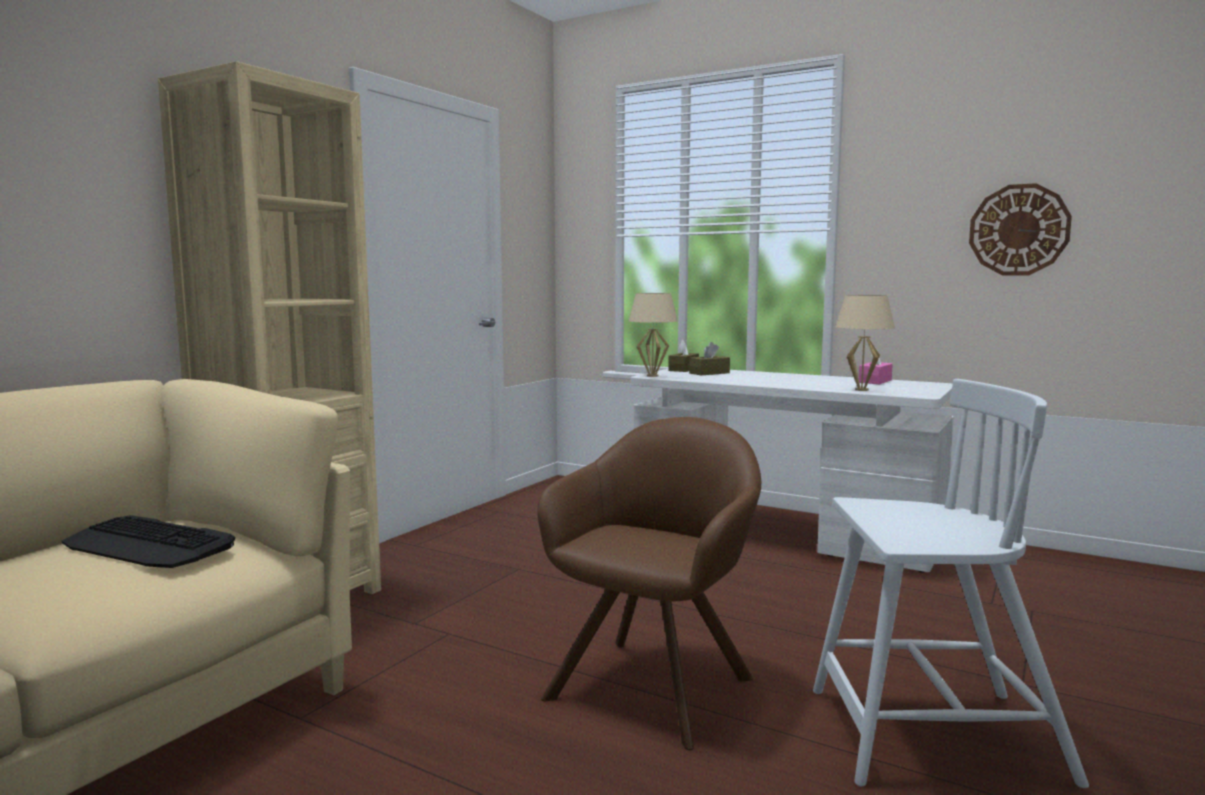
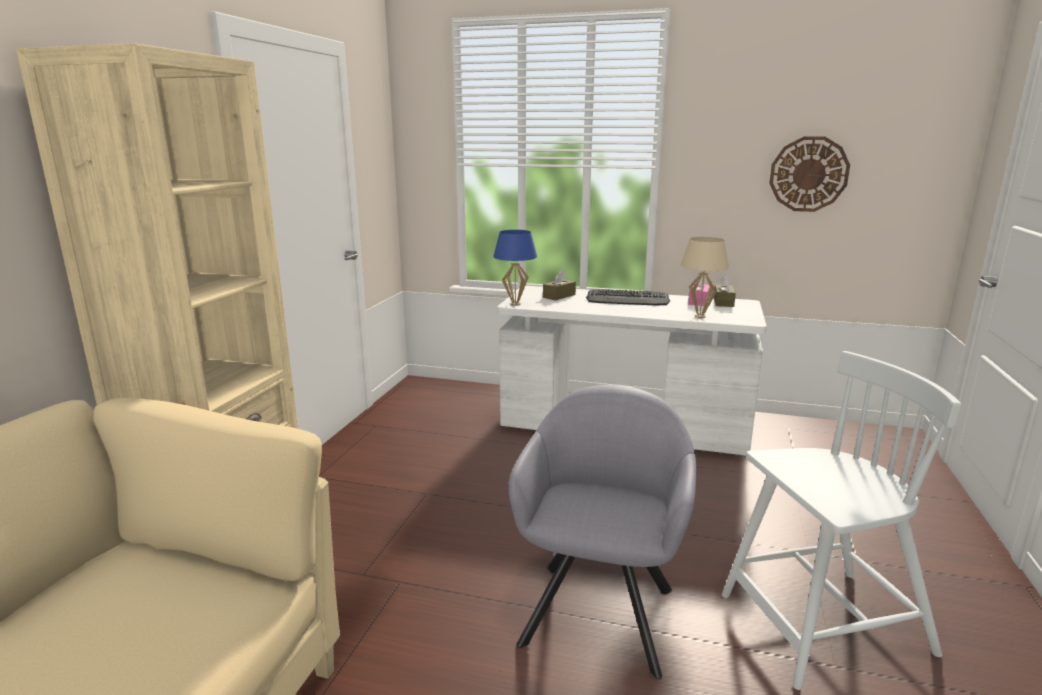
camera: 15 degrees left, 10 degrees up
(148, 545) = (138, 600): keyboard -> keyboard (627, 299)
(652, 376) = (515, 304): beige table lamp -> blue table lamp
(656, 683) = (601, 608): brown armchair -> grey armchair
(683, 369) = (533, 291): brown tissue box -> brown tissue box (723, 302)

